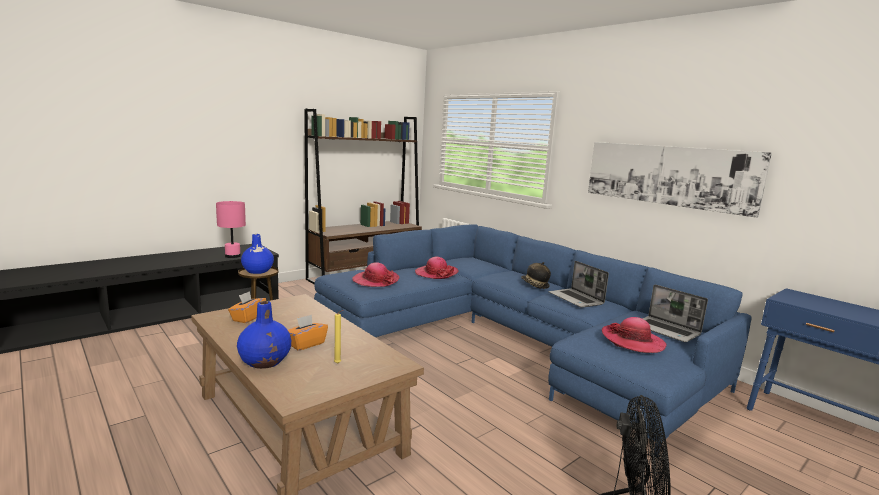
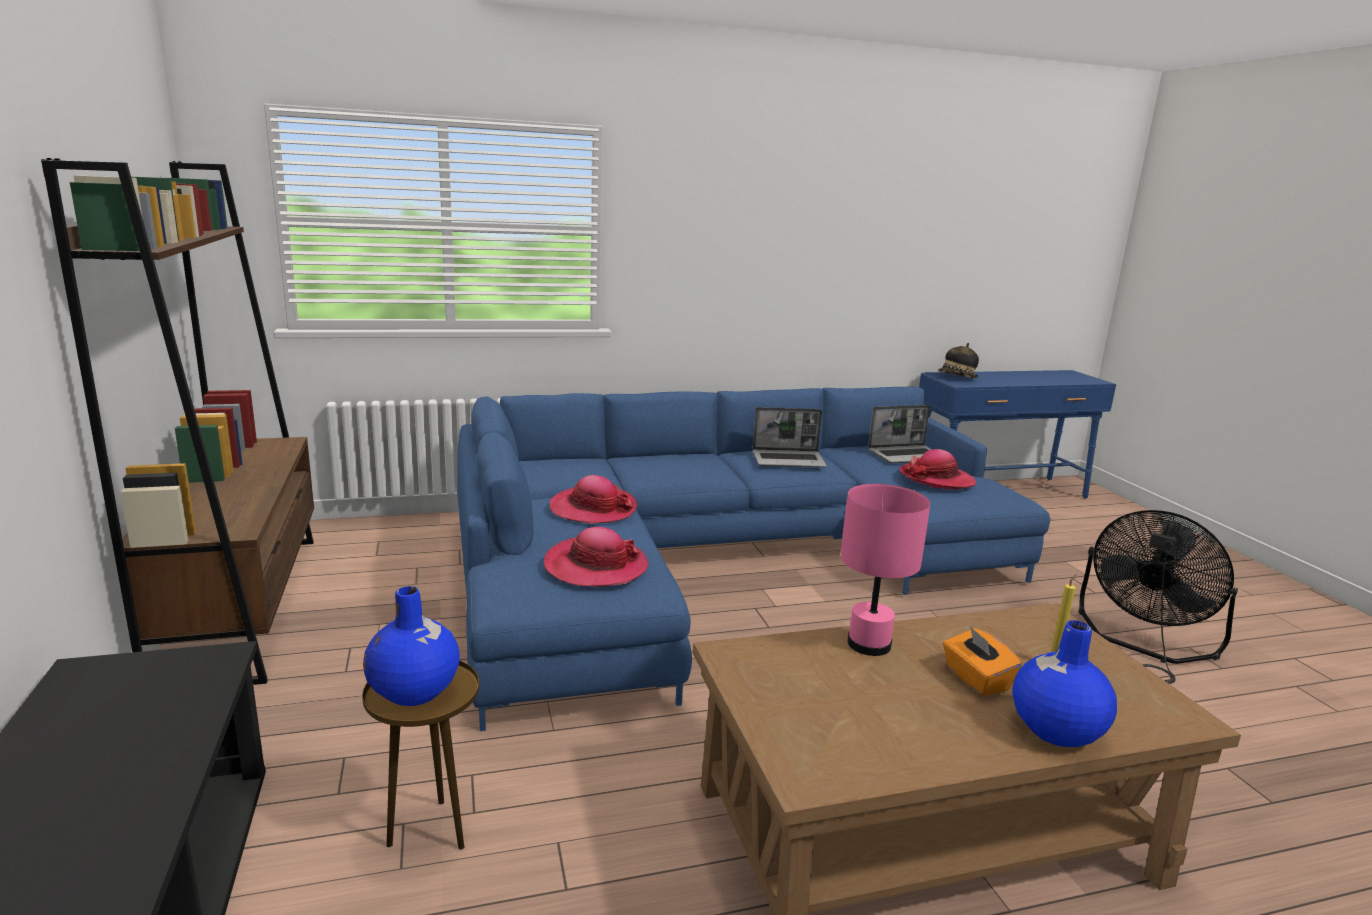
camera: 65 degrees left, 5 degrees up
(232, 256) = (175, 721): pink table lamp -> pink table lamp (868, 644)
(247, 318) = (828, 729): orange tissue box -> none
(534, 285) = (713, 464): hat -> hat (957, 378)
(668, 175) = (793, 261): picture -> none

